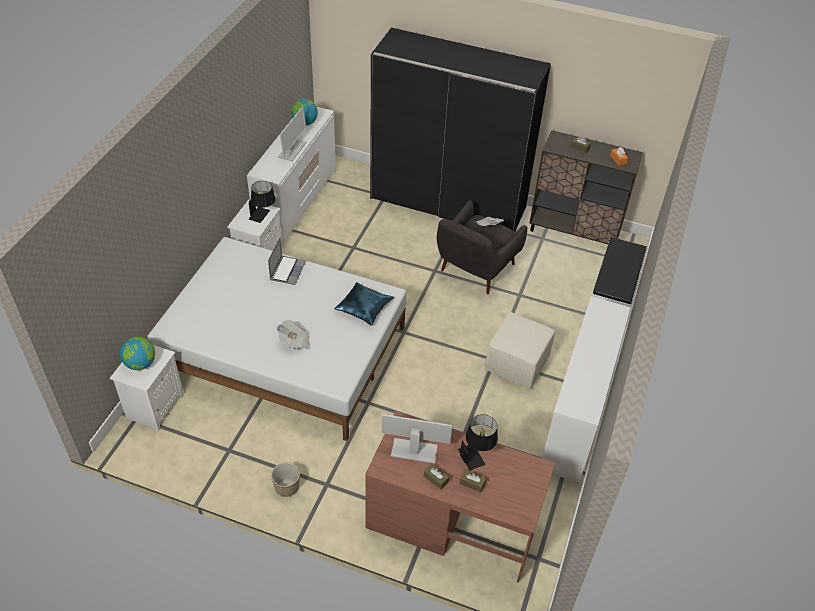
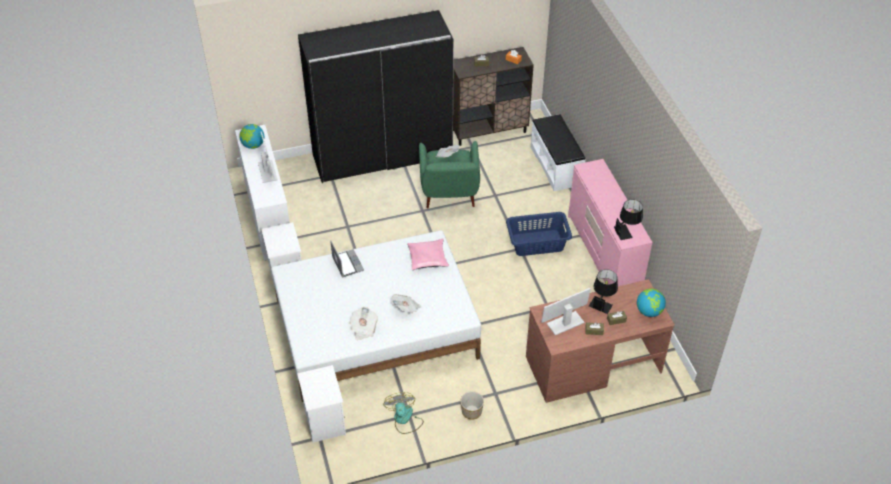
camera: 35 degrees left, 0 degrees up
(141, 364) = (318, 387): globe -> globe (649, 311)
(220, 452) = (404, 419): none -> fan
(238, 337) = (363, 329): none -> newspaper
(263, 216) = (287, 234): black table lamp -> black table lamp (627, 231)
(364, 307) = (427, 258): blue pillow -> pink pillow
(475, 270) = (449, 194): grey armchair -> green armchair
(517, 365) = (537, 243): beige ottoman -> blue laundry basket
(576, 416) = (603, 254): white dresser -> pink dresser

